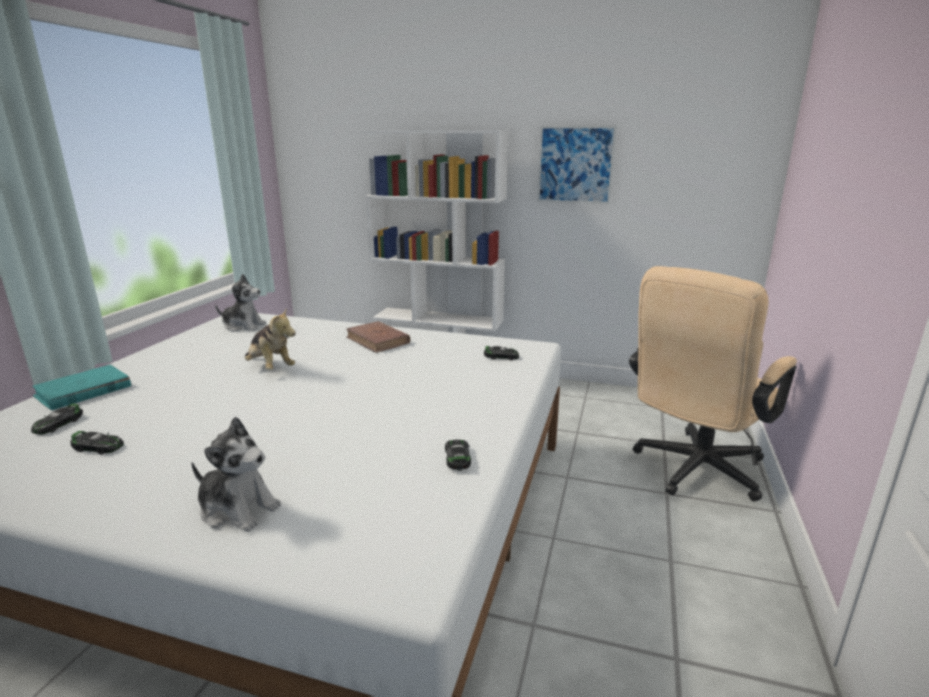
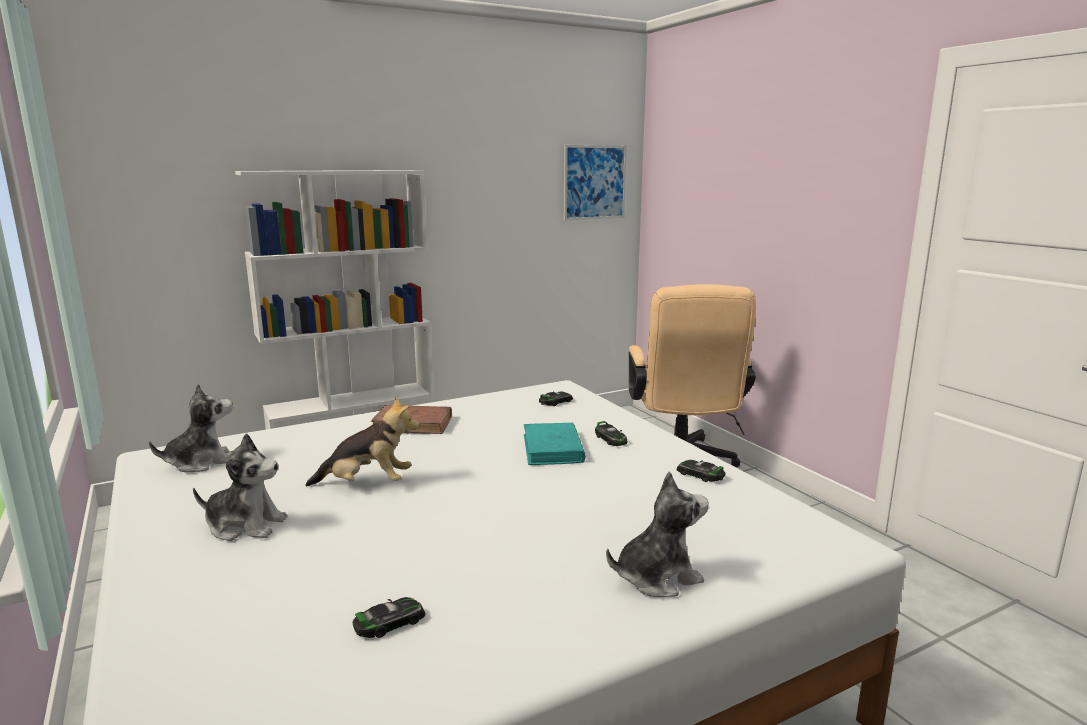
camera: 45 degrees left, 5 degrees down
(58, 424) = (260, 638): toy car -> toy car (610, 439)
(83, 391) = (177, 603): turquoise book -> turquoise book (552, 448)
(180, 367) = (245, 525): none -> plush toy
(575, 165) = (479, 205): picture -> picture (595, 182)

